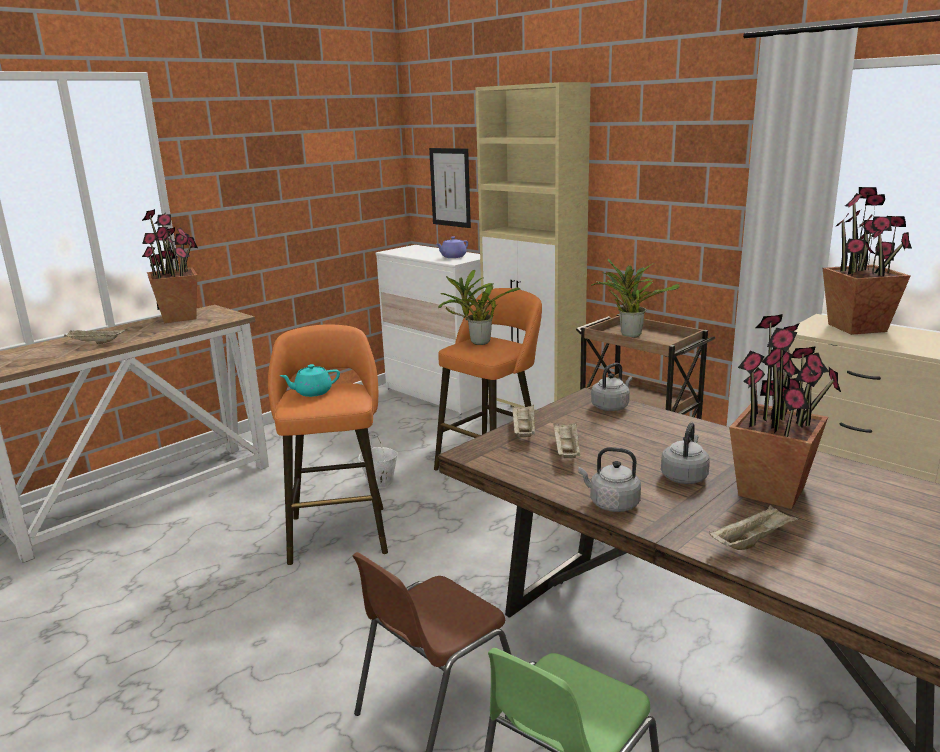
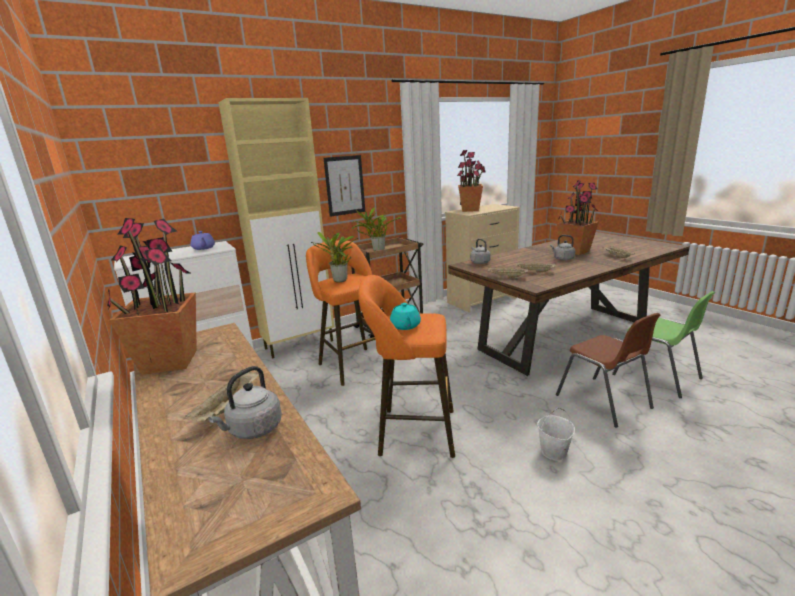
camera: 75 degrees left, 0 degrees up
(380, 483) = (346, 410): white bucket -> white bucket (554, 452)
(450, 187) = (152, 194): picture -> picture (345, 185)
(611, 504) = (591, 269): grey kettle -> grey kettle (253, 430)

